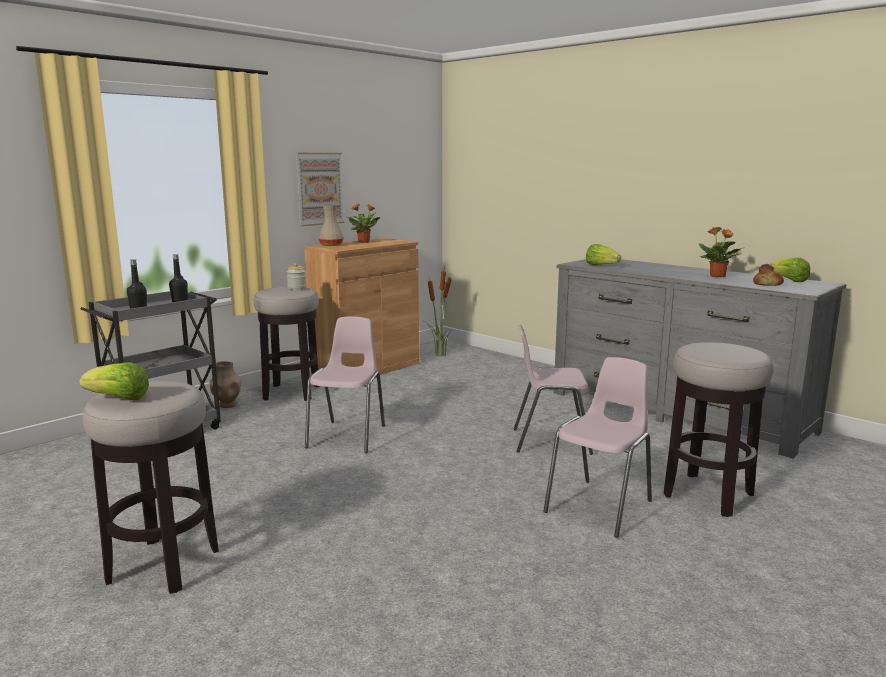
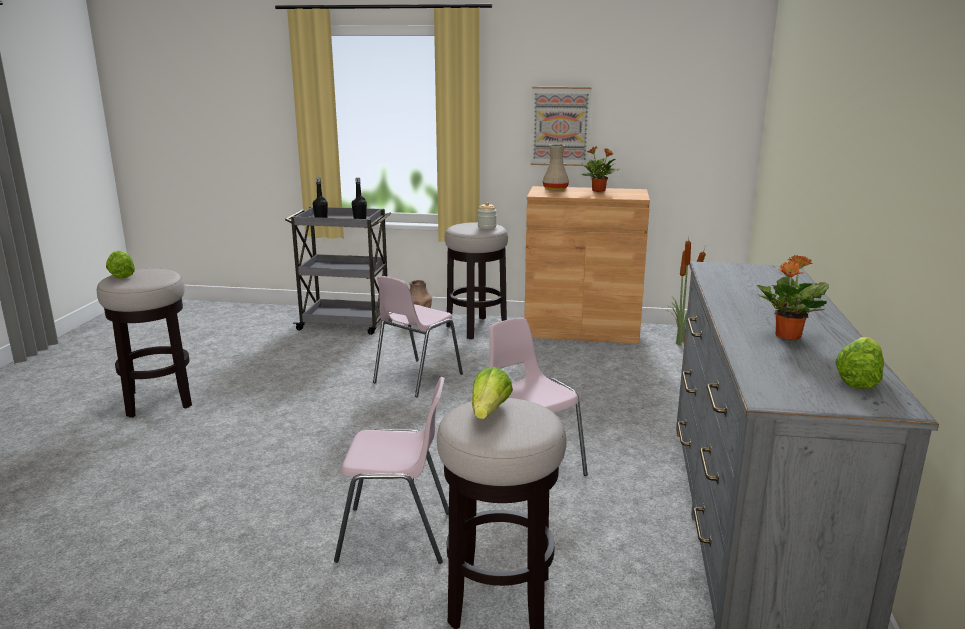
camera: 55 degrees right, 5 degrees up
(348, 436) = (416, 378): pink chair -> pink chair turned 150 degrees clockwise
(601, 265) = (725, 277): lettuce -> lettuce (489, 412)
(768, 284) = (781, 370): bread -> none

